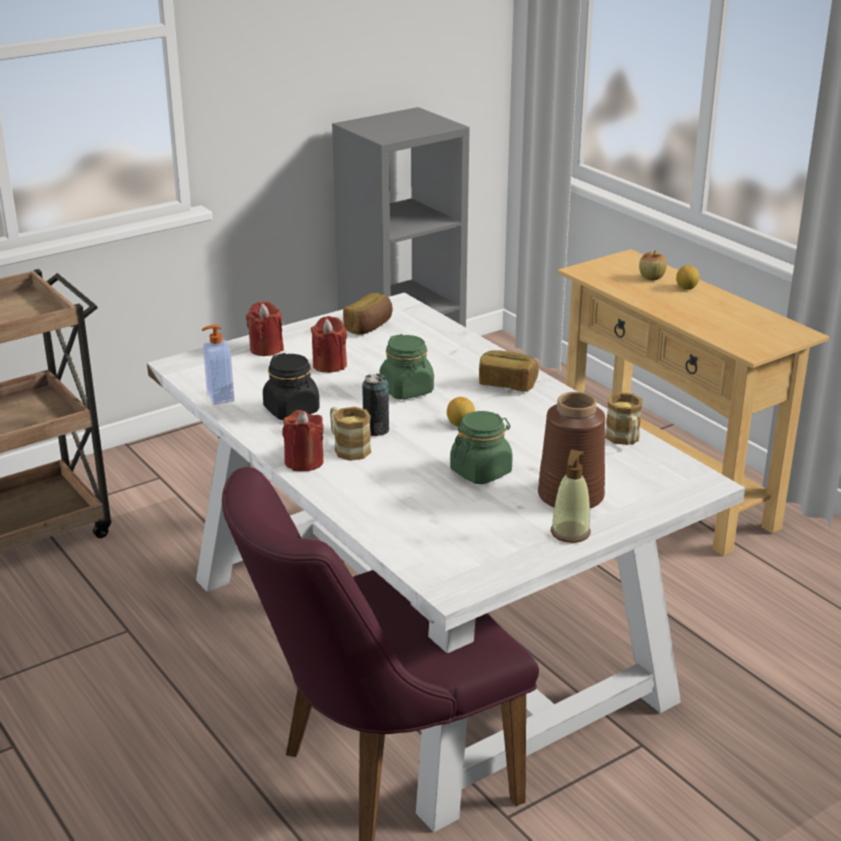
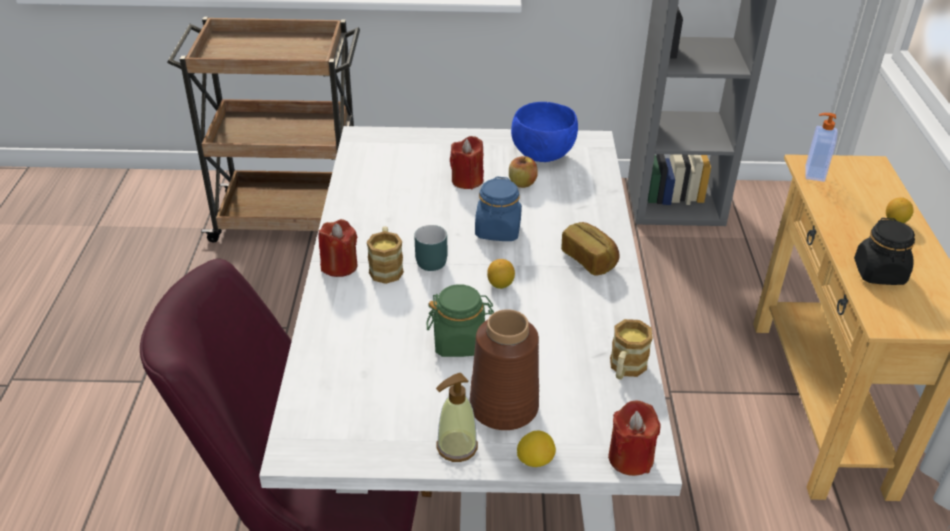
camera: 35 degrees right, 10 degrees up
(219, 397) = (353, 178): soap dispenser -> soap dispenser (813, 174)
(266, 349) = (438, 146): red candle -> red candle (630, 458)
(292, 410) = (388, 212): black jar -> black jar (879, 273)
(369, 327) = (542, 155): bread -> blue bowl
(376, 430) = (427, 260): can -> turquoise mug
(407, 390) = (498, 230): green jar -> blue jar
(635, 516) = (535, 460): none -> lemon
(651, 277) = (870, 196): apple -> apple (522, 183)

